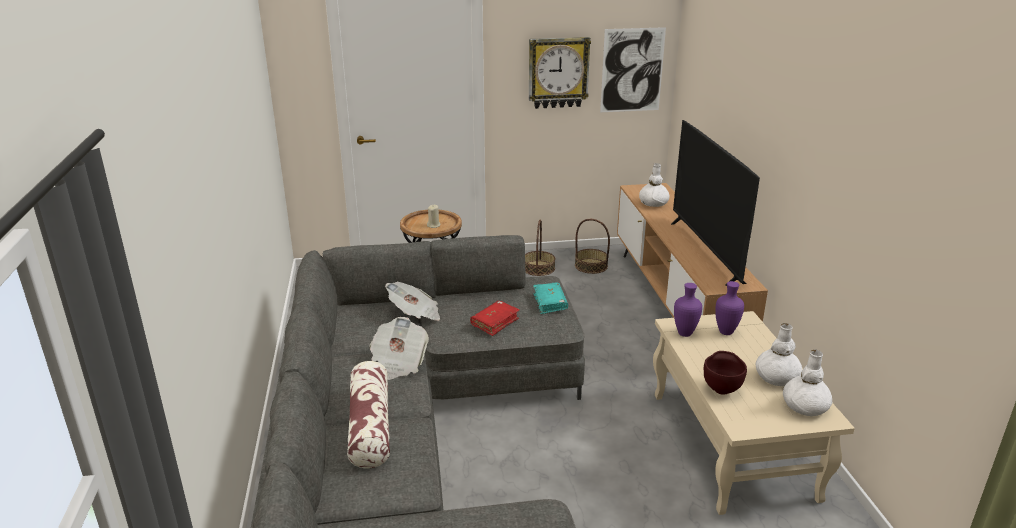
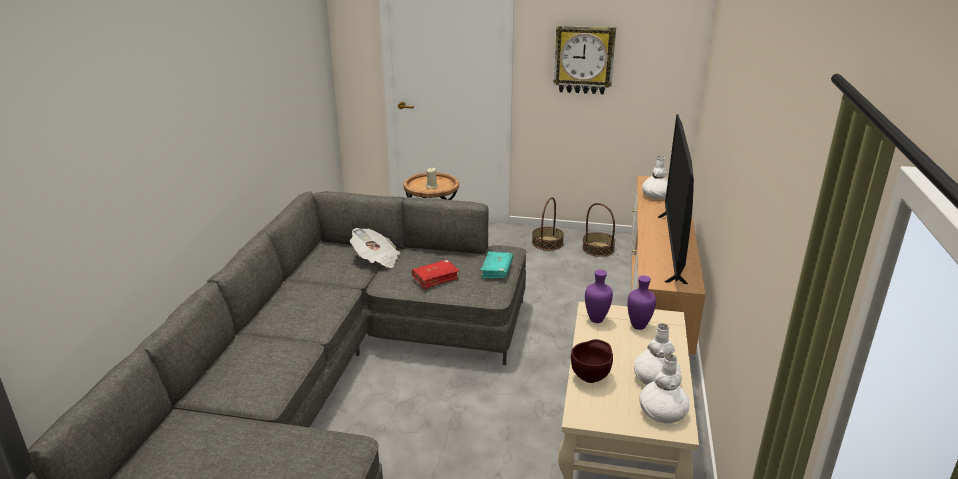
camera: 20 degrees right, 0 degrees up
(370, 425) = (270, 341): pillow -> none
(398, 363) = (331, 296): newspaper -> none
(632, 70) = (659, 63): picture -> none

